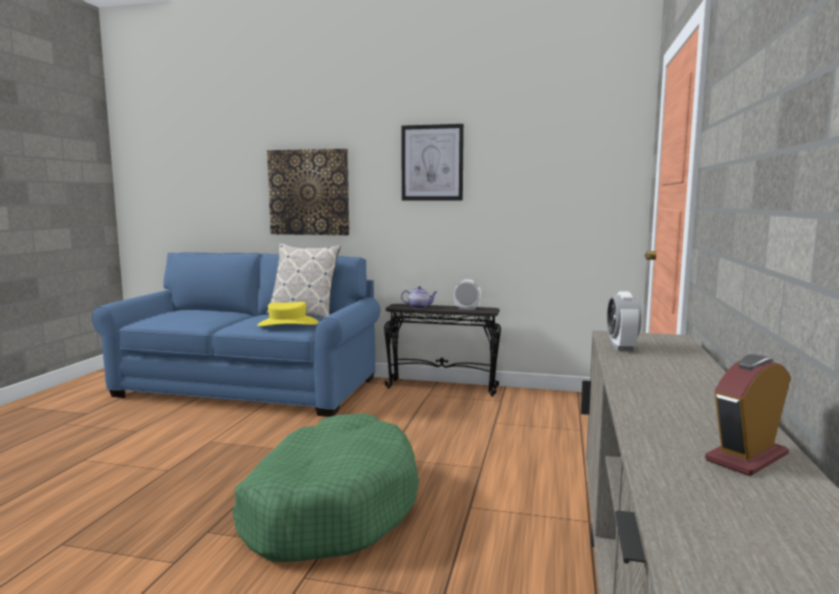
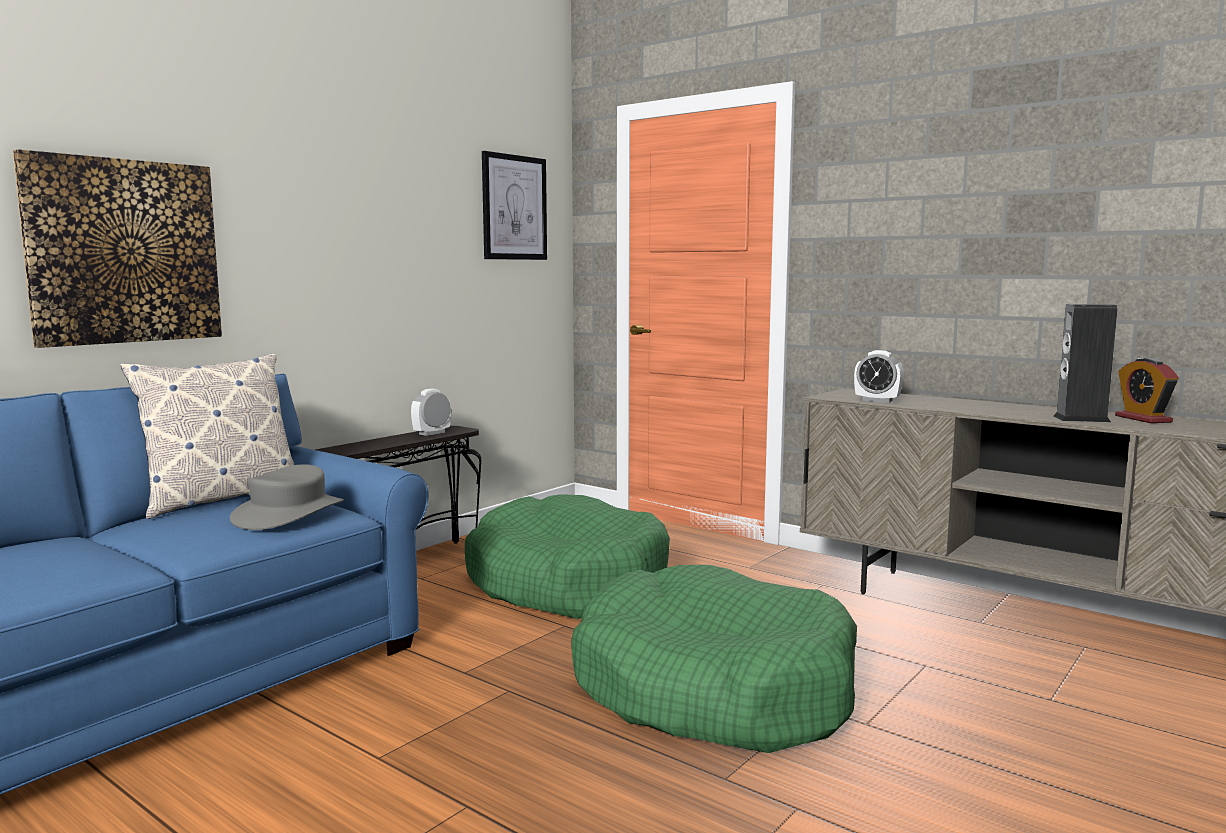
camera: 65 degrees left, 0 degrees up
(288, 324) = (289, 513): yellow hat -> grey hat
(419, 307) = (373, 445): teapot -> none
(432, 163) = (350, 206): picture -> picture (514, 207)
(465, 429) = (567, 583): none -> green dog bed
(664, 422) = (1081, 419): none -> speaker

